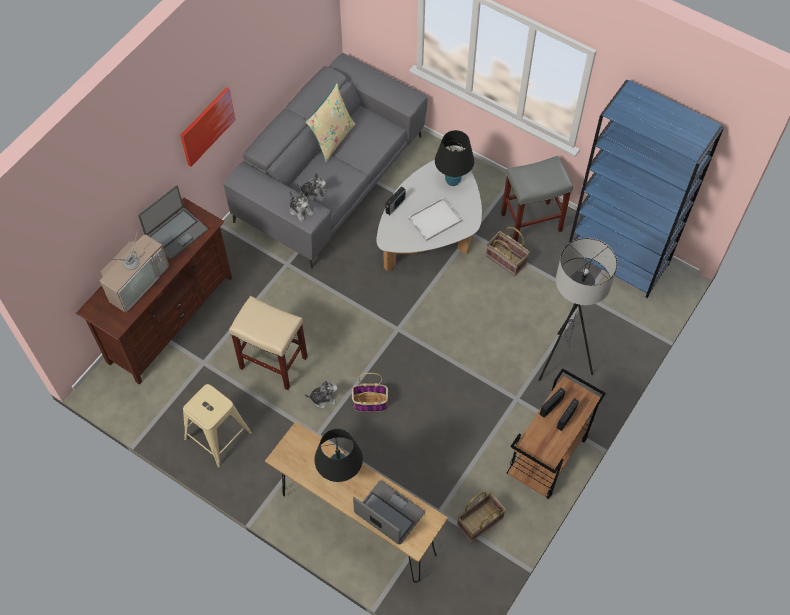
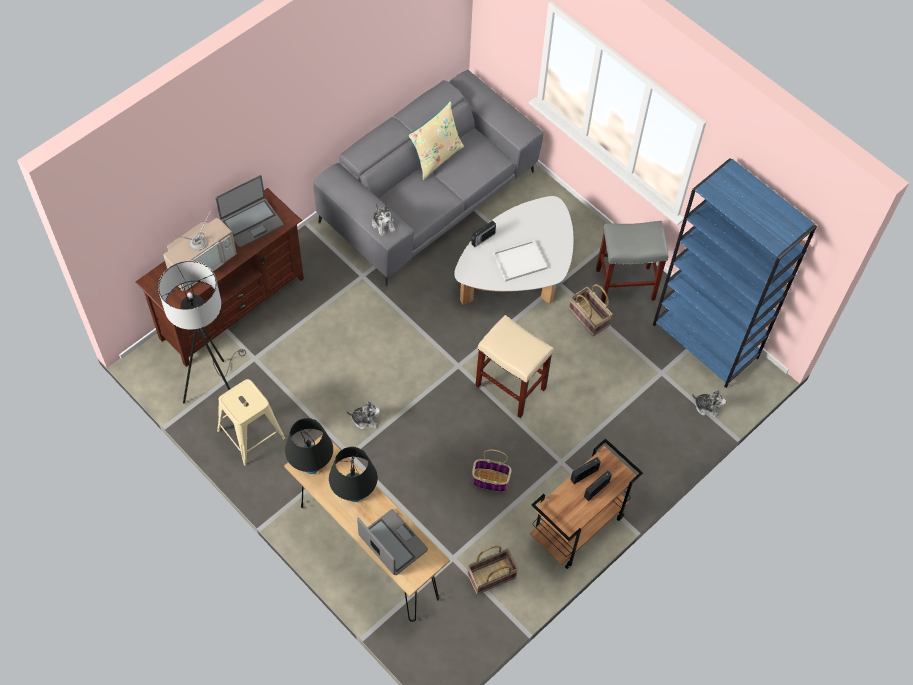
camera: 10 degrees right, 0 degrees up
(207, 126) = (303, 121): picture -> none
(272, 362) = (323, 373): beige stool -> beige stool (509, 387)
(313, 193) = (403, 209): plush toy -> plush toy (707, 406)
(369, 402) = (410, 434): basket -> basket (489, 480)
(453, 180) = (549, 224): black table lamp -> black table lamp (311, 466)
(561, 358) = (619, 430): grey floor lamp -> grey floor lamp (216, 386)

